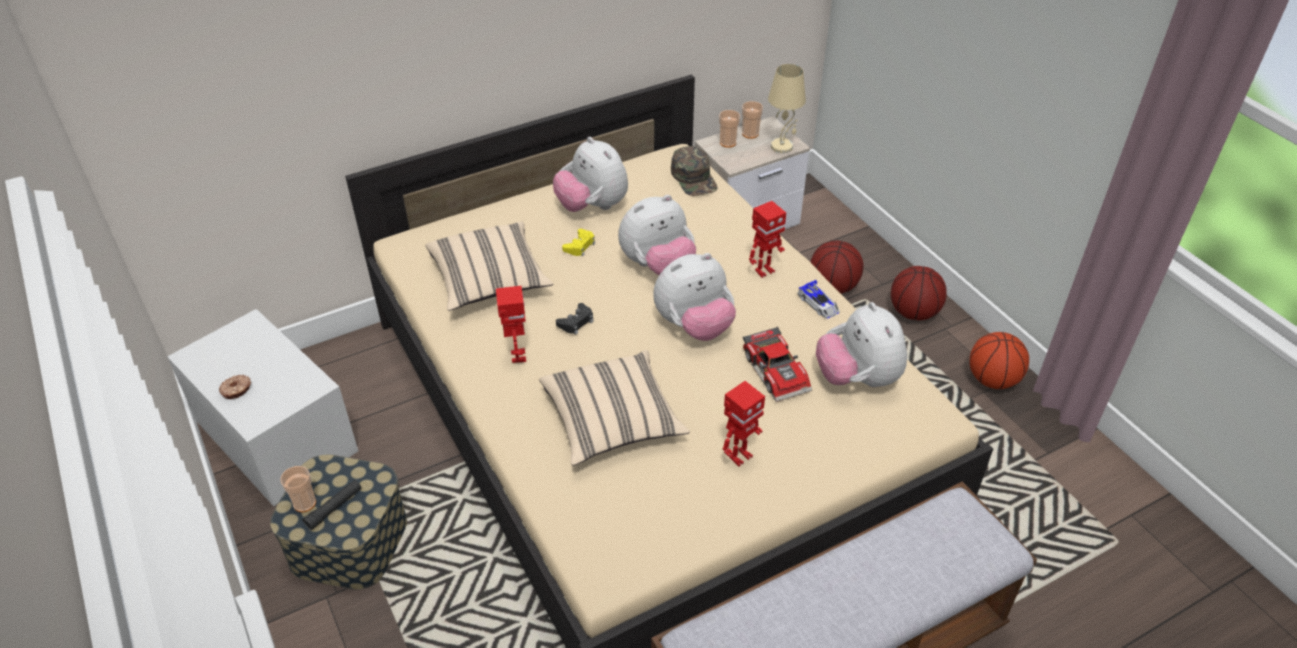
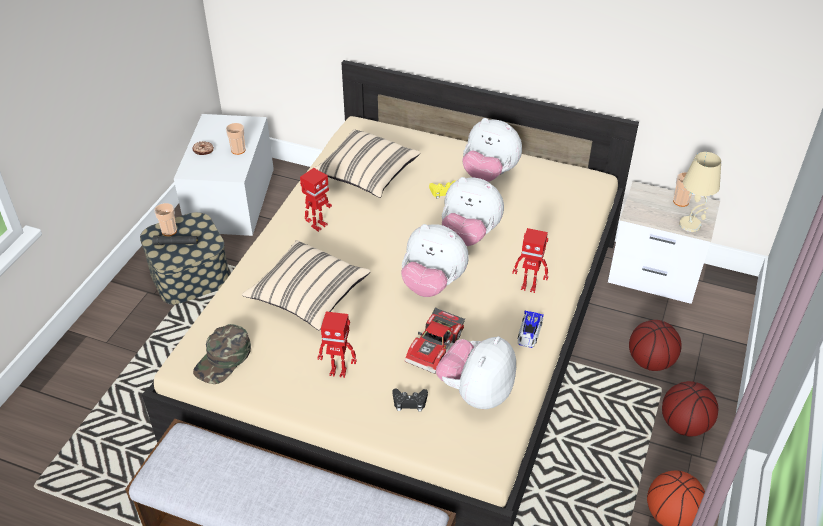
camera: 50 degrees right, 0 degrees up
(576, 322) = (373, 231): black game controller -> black game controller (409, 402)
(592, 206) = (489, 174): plush toy -> plush toy turned 75 degrees counterclockwise
(694, 178) = (580, 200): green cap -> green cap (223, 359)
(727, 142) = (654, 197): cup -> cup (238, 150)

